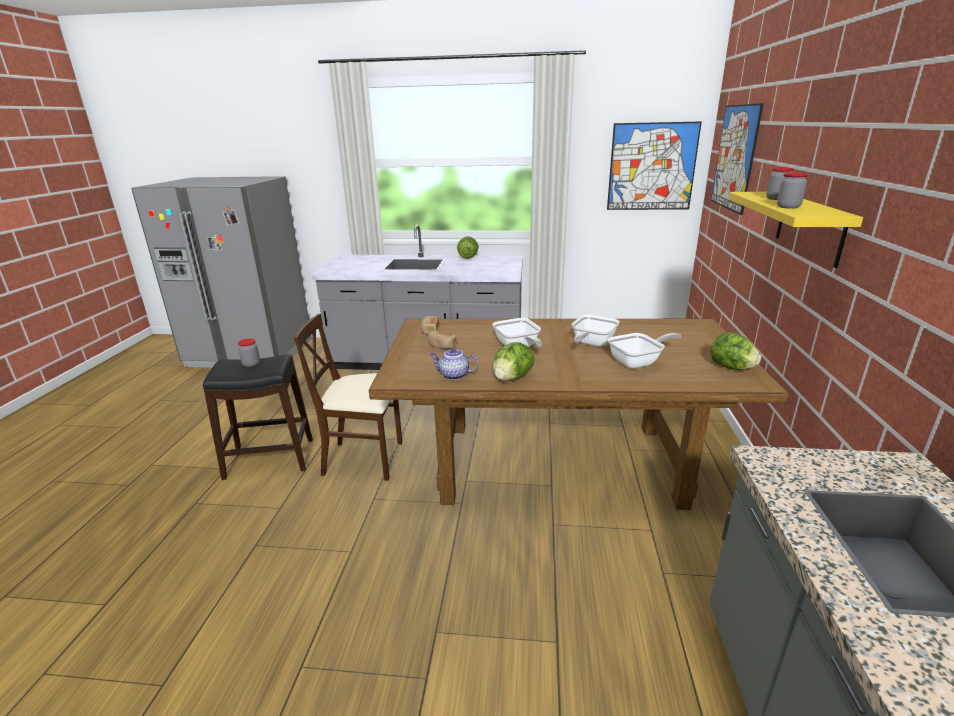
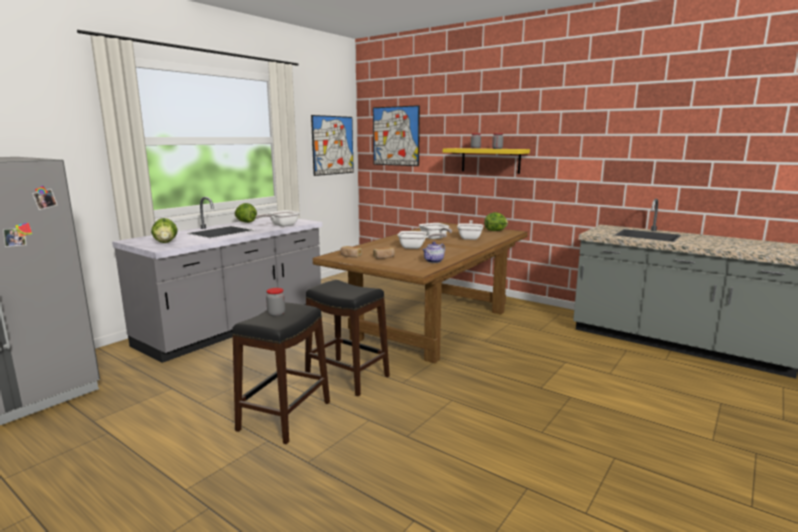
camera: 60 degrees left, 10 degrees down
(364, 459) = (347, 376): beige chair -> black stool
(471, 270) = (281, 225): none -> frying pan
(511, 378) = (455, 254): lettuce -> lettuce (166, 242)

